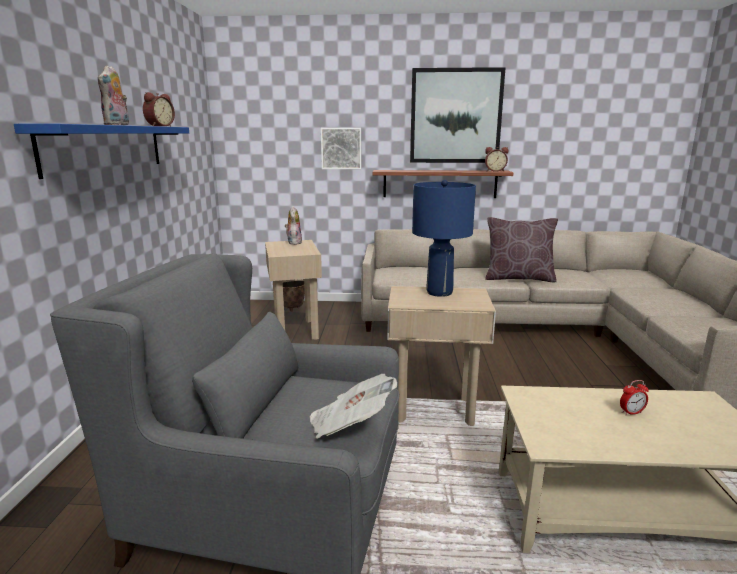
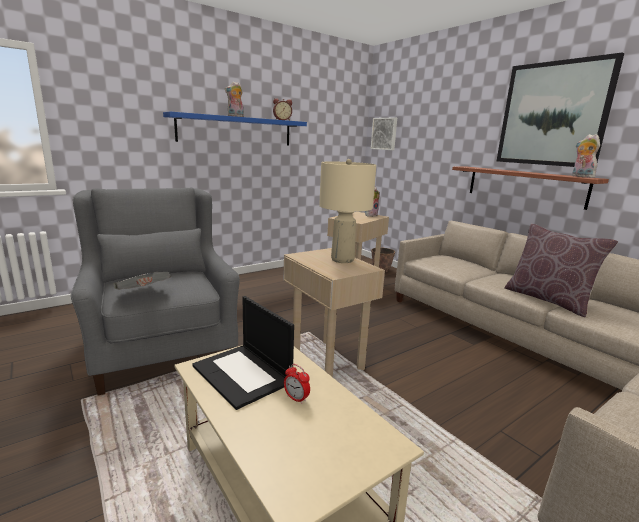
camera: 50 degrees right, 0 degrees up
(341, 148) = (443, 145): picture -> picture (384, 134)
(440, 292) = (343, 260): blue table lamp -> beige table lamp
(495, 171) = (581, 177): alarm clock -> plush toy
(576, 425) = (243, 374): none -> laptop

